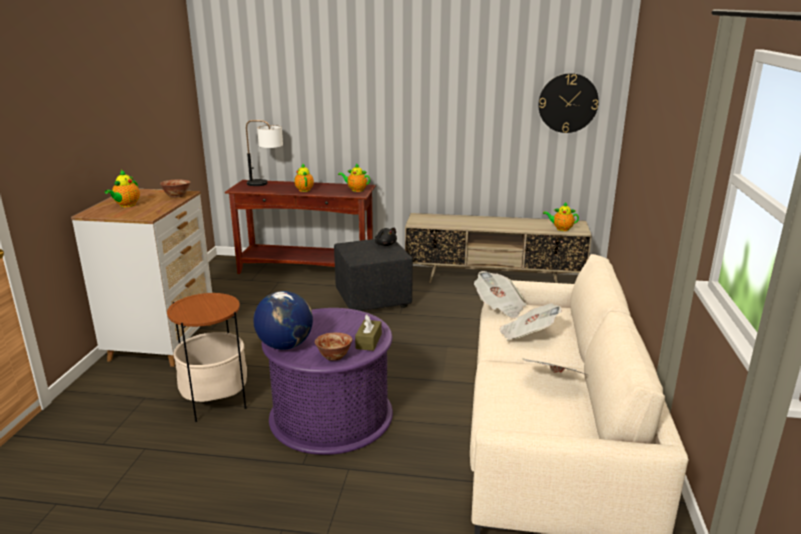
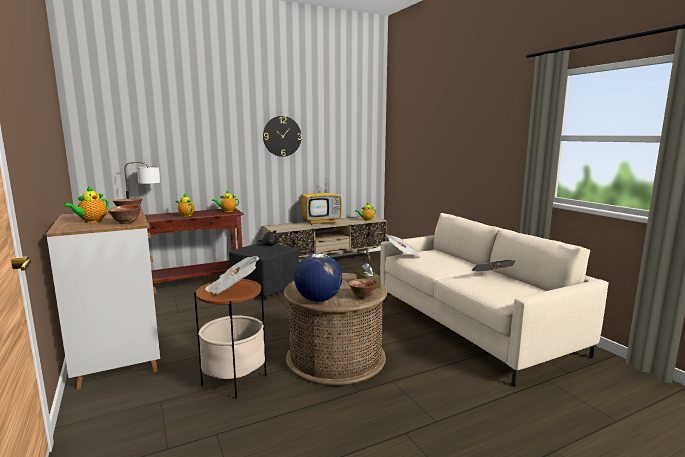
camera: 35 degrees left, 10 degrees down
(126, 205) = (91, 221): teapot -> teapot turned 45 degrees clockwise
(145, 213) = (126, 222): none -> bowl
(331, 415) = (336, 357): purple coffee table -> brown coffee table
(492, 221) = (322, 222): none -> television
(527, 335) = (441, 263): newspaper -> newspaper (232, 288)
(568, 103) = (355, 141): wall clock -> wall clock (282, 136)

